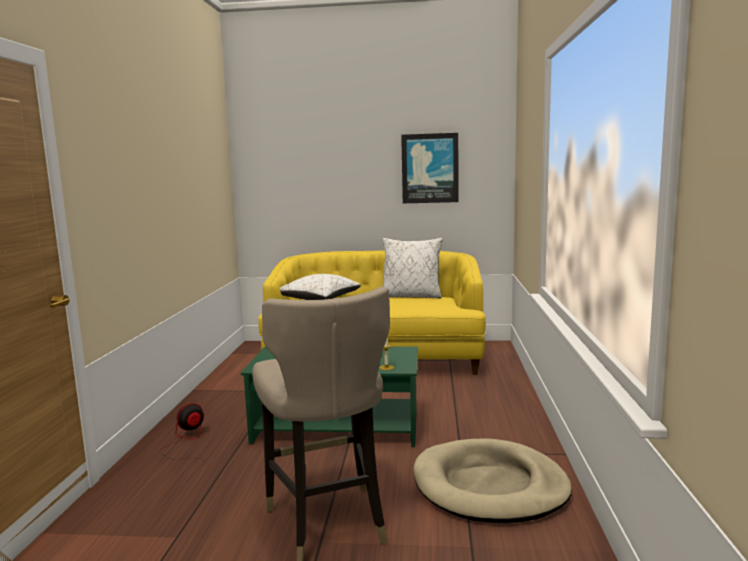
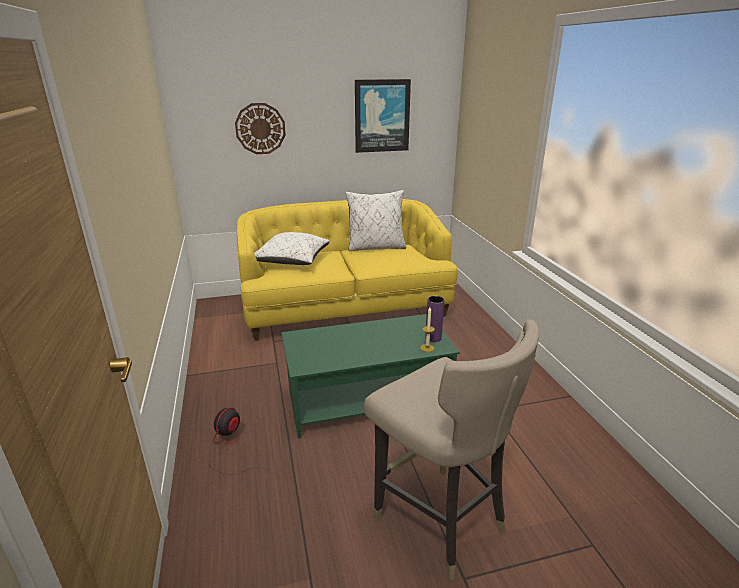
camera: 20 degrees left, 15 degrees up
(312, 180) = (260, 128): none -> wall clock
(400, 362) = (433, 338): none -> purple vase
(490, 486) = (540, 444): beige dog bed -> none

